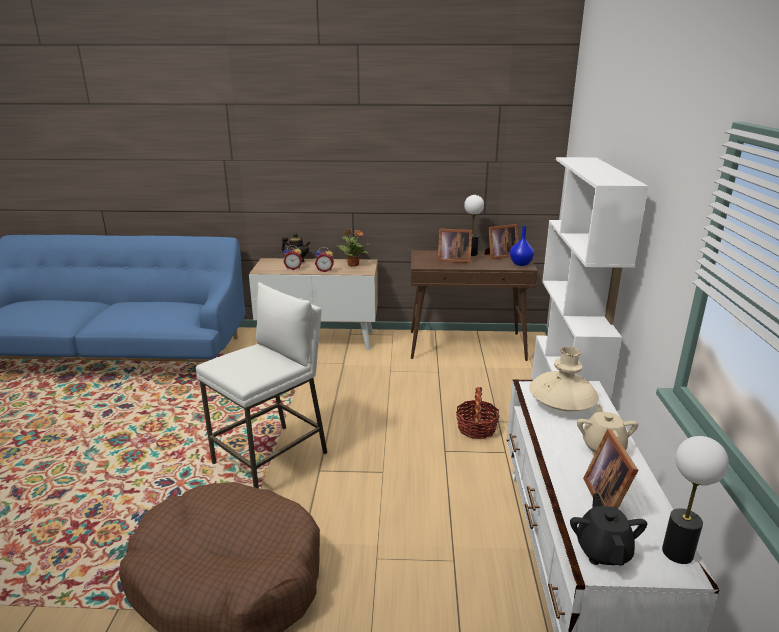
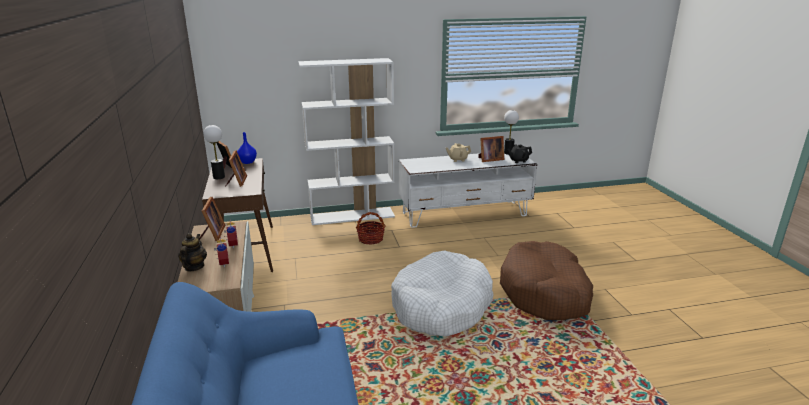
camera: 105 degrees left, 0 degrees up
(271, 458) = (441, 306): white stool -> white dog bed
(353, 265) = (212, 234): potted plant -> picture frame
(562, 403) = (426, 165): beige vase -> none

